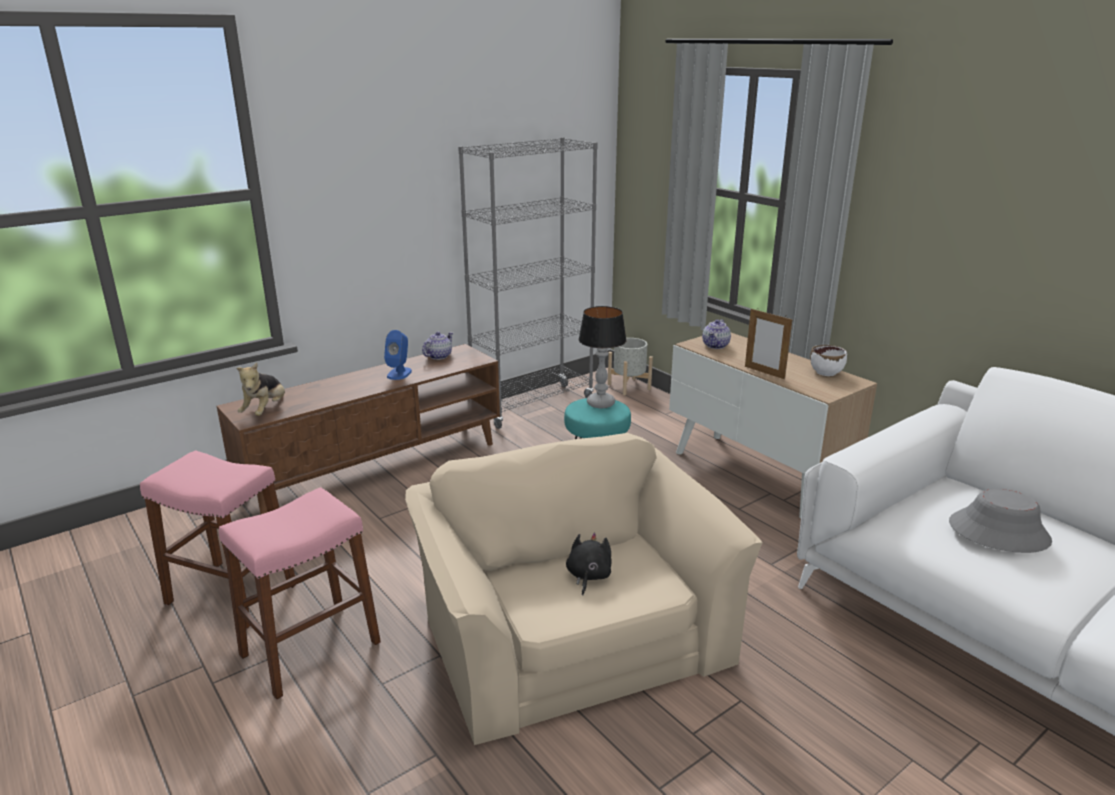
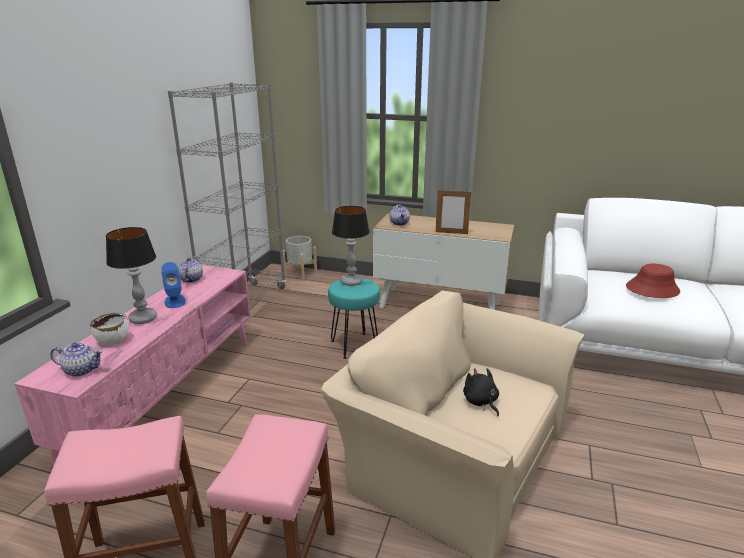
camera: 35 degrees left, 0 degrees up
(265, 410) = (82, 370): plush toy -> teapot
(357, 381) = (144, 318): none -> table lamp
(376, 468) = (167, 393): brown tv stand -> pink tv stand
(826, 372) = (482, 225): white bowl -> white bowl (113, 340)
(998, 532) = (652, 289): grey hat -> red hat

